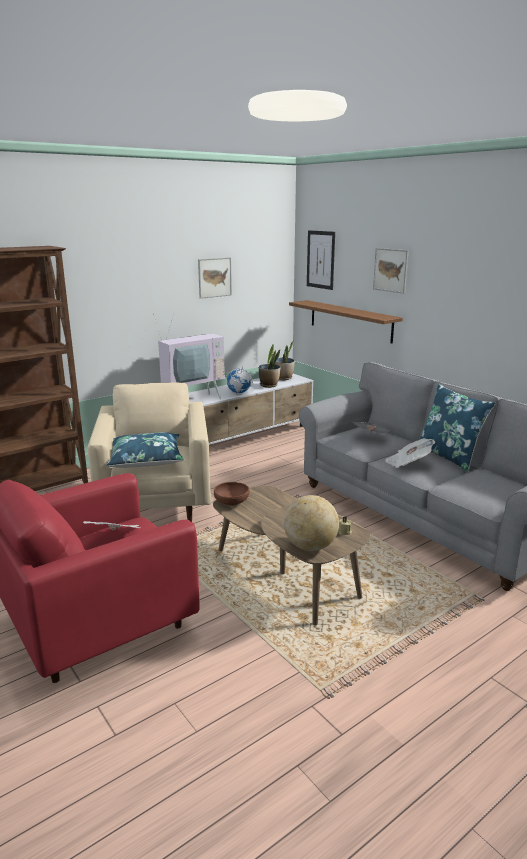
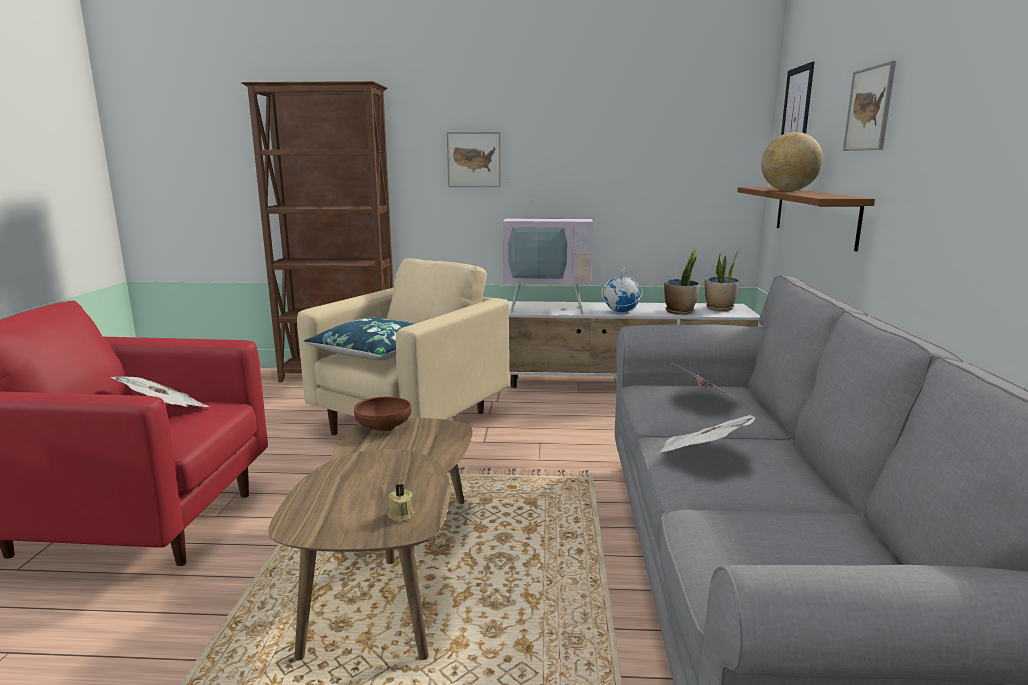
camera: 40 degrees right, 5 degrees down
(214, 277) = (619, 143): picture -> picture (474, 159)
(310, 546) = (316, 513): globe -> globe (788, 191)
(448, 456) = (814, 472): blue pillow -> none

